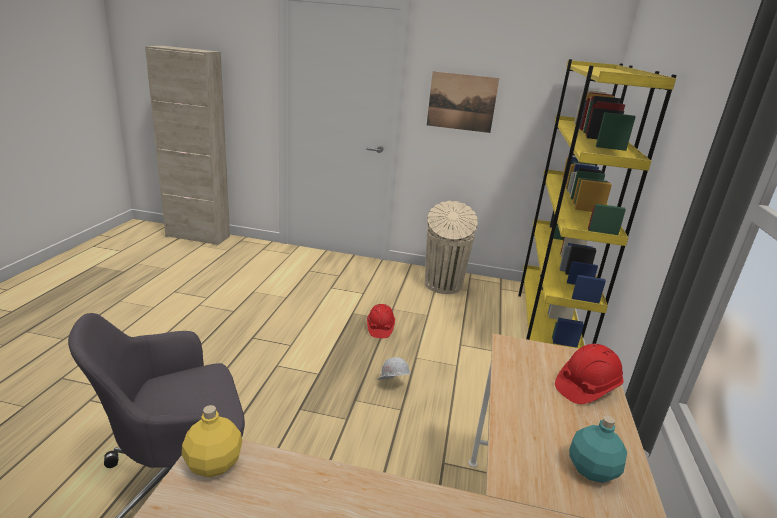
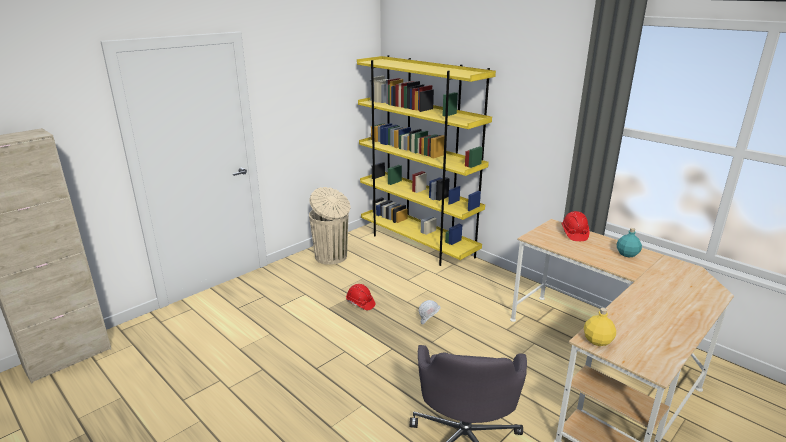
camera: 55 degrees left, 0 degrees up
(461, 102) = (295, 108): picture -> none

